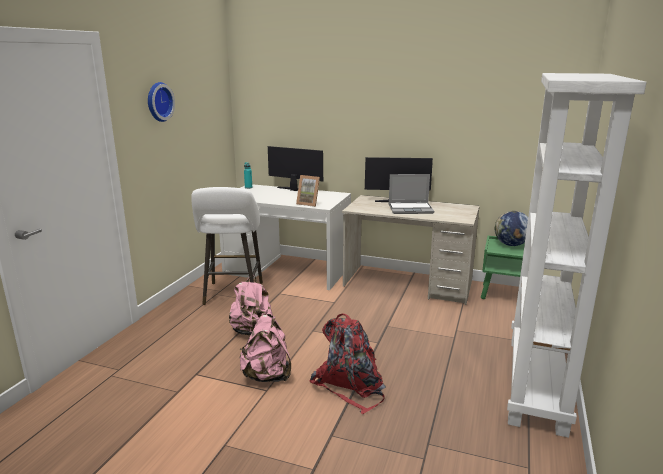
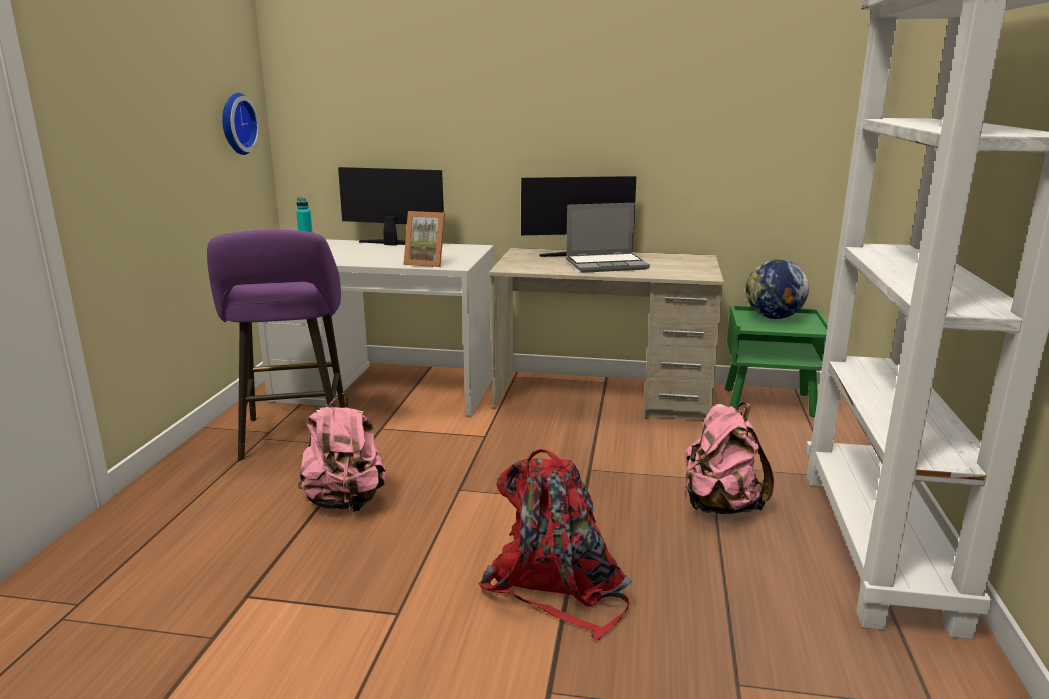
camera: 10 degrees left, 0 degrees up
(158, 102) = (127, 68): wall clock -> wall clock (236, 124)
(233, 295) = (294, 438): white stool -> purple stool
(267, 376) = (393, 584): pink backpack -> pink backpack (720, 506)

